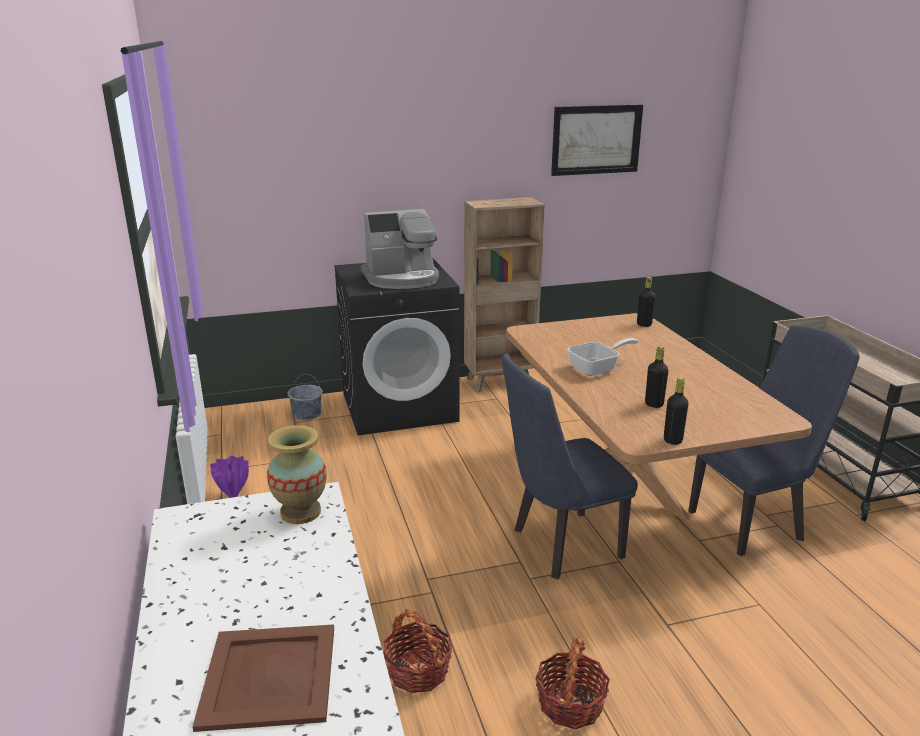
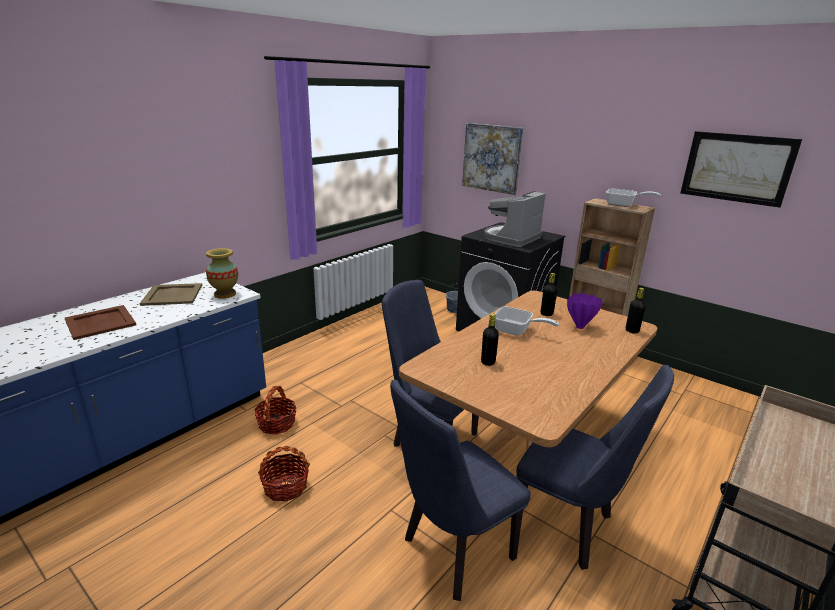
camera: 55 degrees right, 0 degrees up
(229, 568) = (172, 295): none -> beige tray
(234, 496) = (362, 323): purple vase -> purple vase (580, 327)
(300, 176) = (492, 158): none -> picture
(402, 278) = (511, 238): coffee machine -> coffee machine turned 90 degrees clockwise
(508, 201) = (623, 205): none -> frying pan
(672, 440) = (438, 380): black bottle -> black bottle (546, 314)
(753, 607) = (452, 553): none -> blue chair

